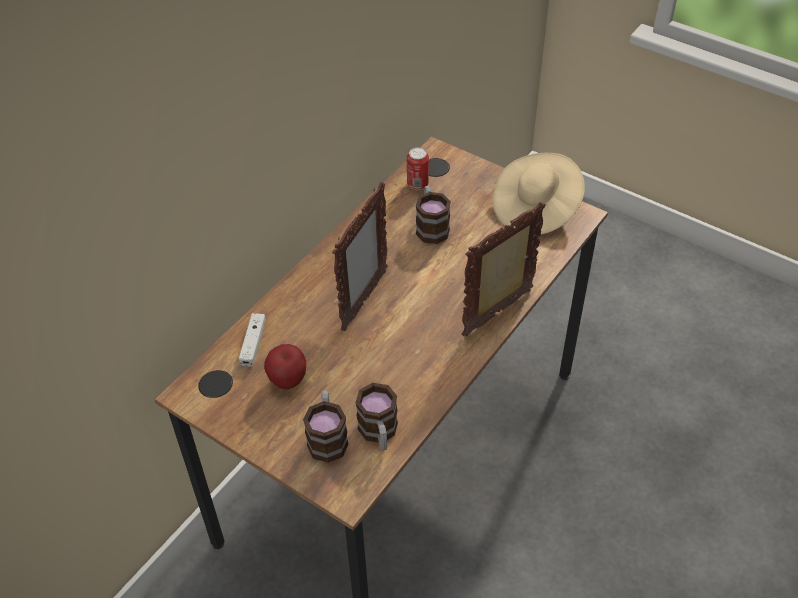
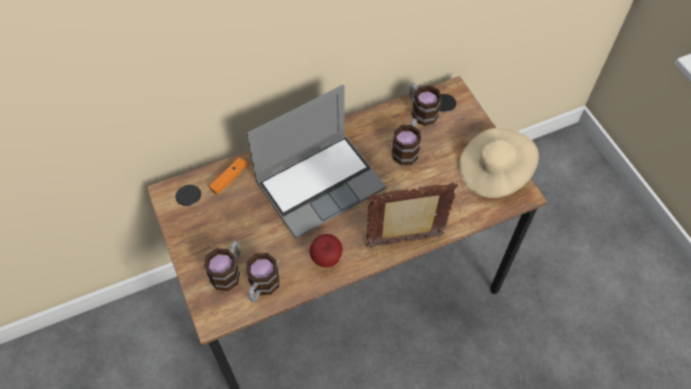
camera: 30 degrees right, 10 degrees up
(253, 344) = (229, 179): white game controller -> orange game controller
(288, 381) = (232, 217): apple -> apple (326, 259)
(364, 300) = (320, 184): picture frame -> laptop
(417, 184) = (421, 111): can -> mug

